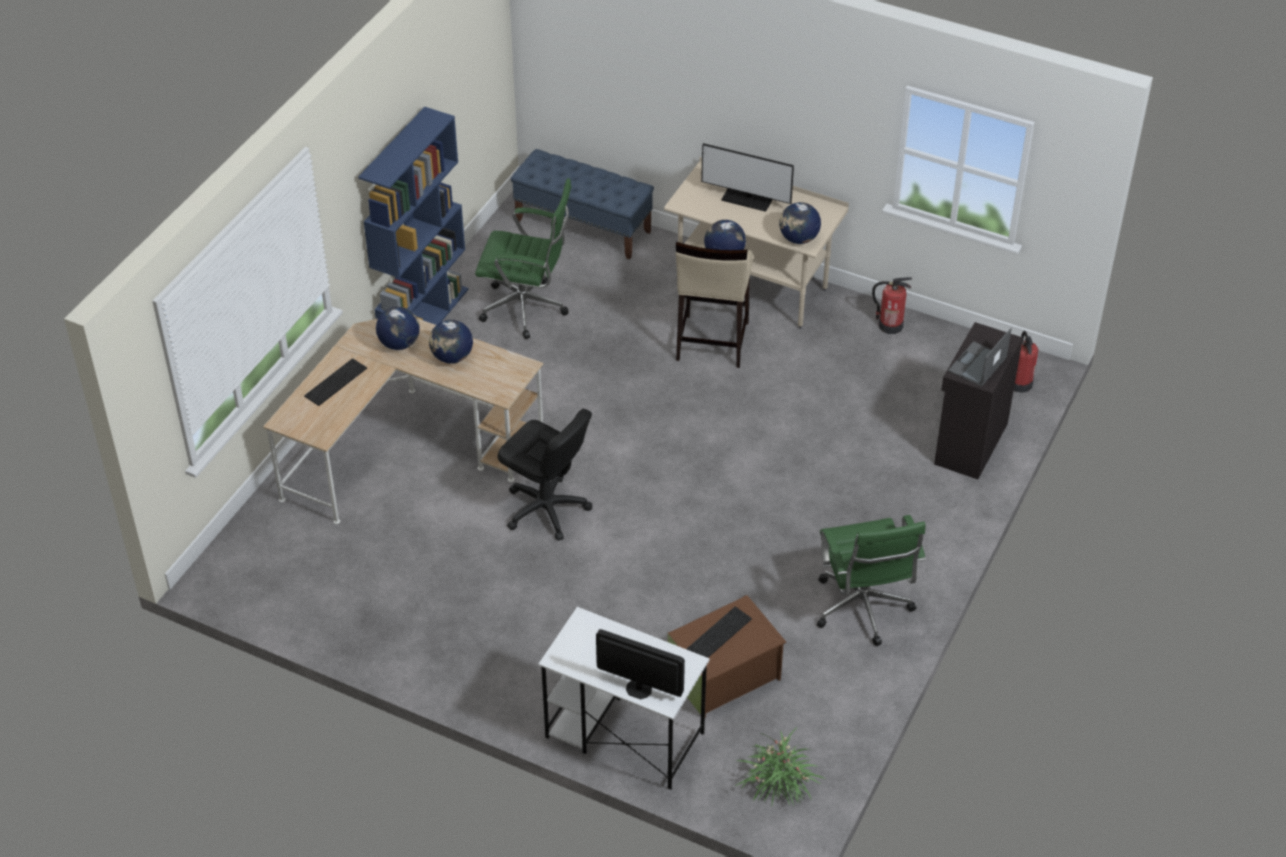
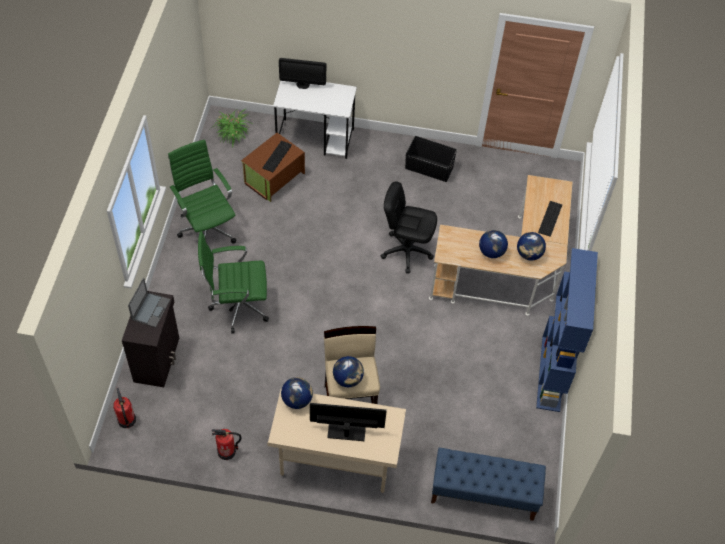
camera: 160 degrees right, 10 degrees up
(441, 634) = (429, 167): none -> black storage box
(528, 309) = (486, 400): green office chair -> green office chair (237, 307)

